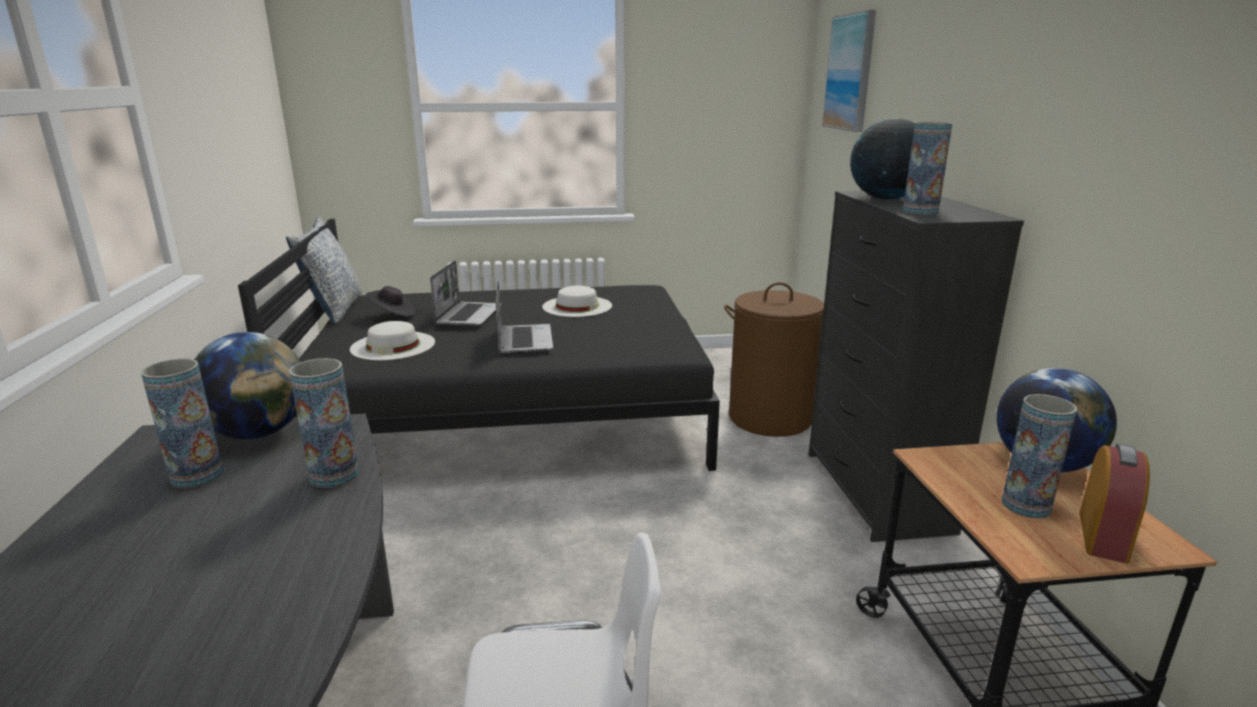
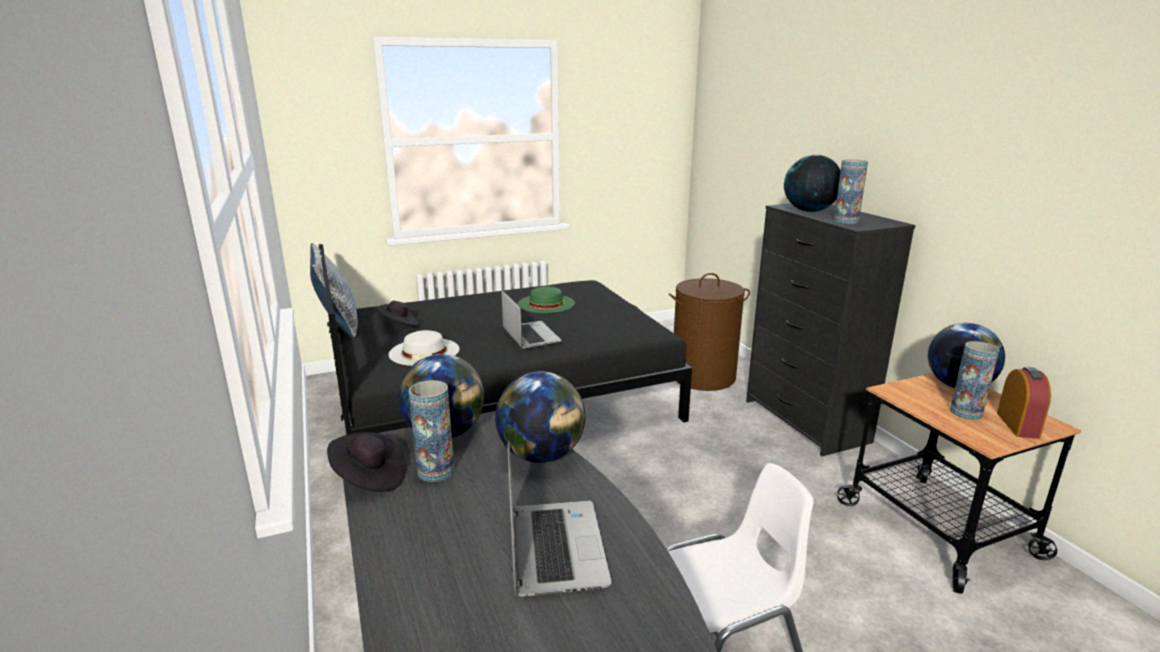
camera: 15 degrees left, 0 degrees up
(119, 472) = (369, 478): none -> black hat
(334, 475) = (541, 455): vase -> globe
(468, 315) = (465, 319): laptop -> laptop (554, 547)
(577, 306) = (546, 303): white hat -> green hat
(850, 72) = (739, 110): picture -> none

